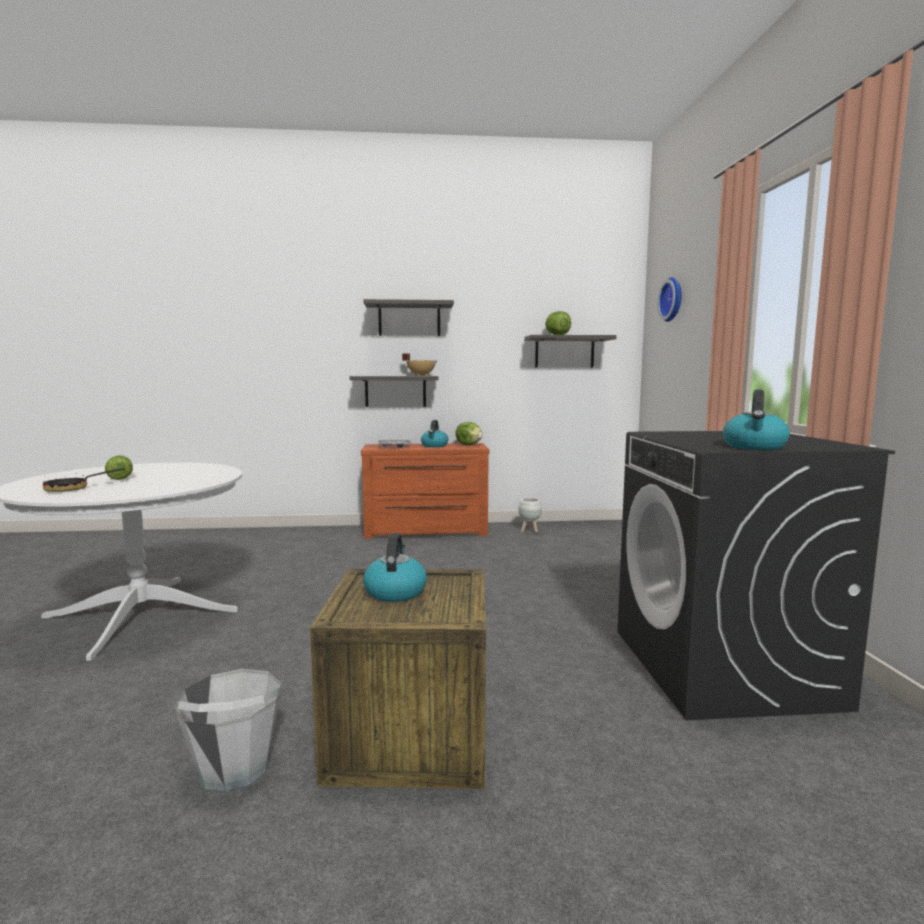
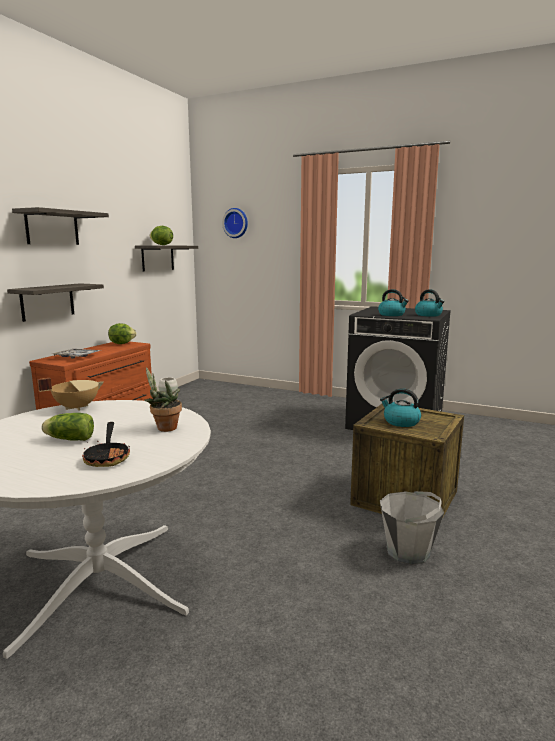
camera: 60 degrees left, 5 degrees up
(153, 487) = (164, 428): none -> potted plant
(421, 375) = (81, 284): beige cooking pot -> beige cooking pot (76, 407)
(434, 446) = (101, 349): kettle -> kettle (392, 315)

